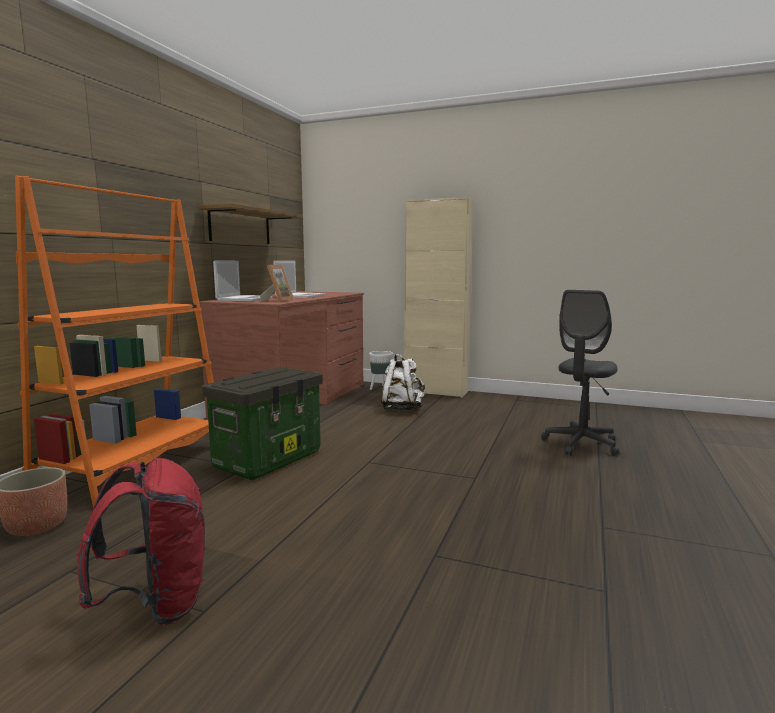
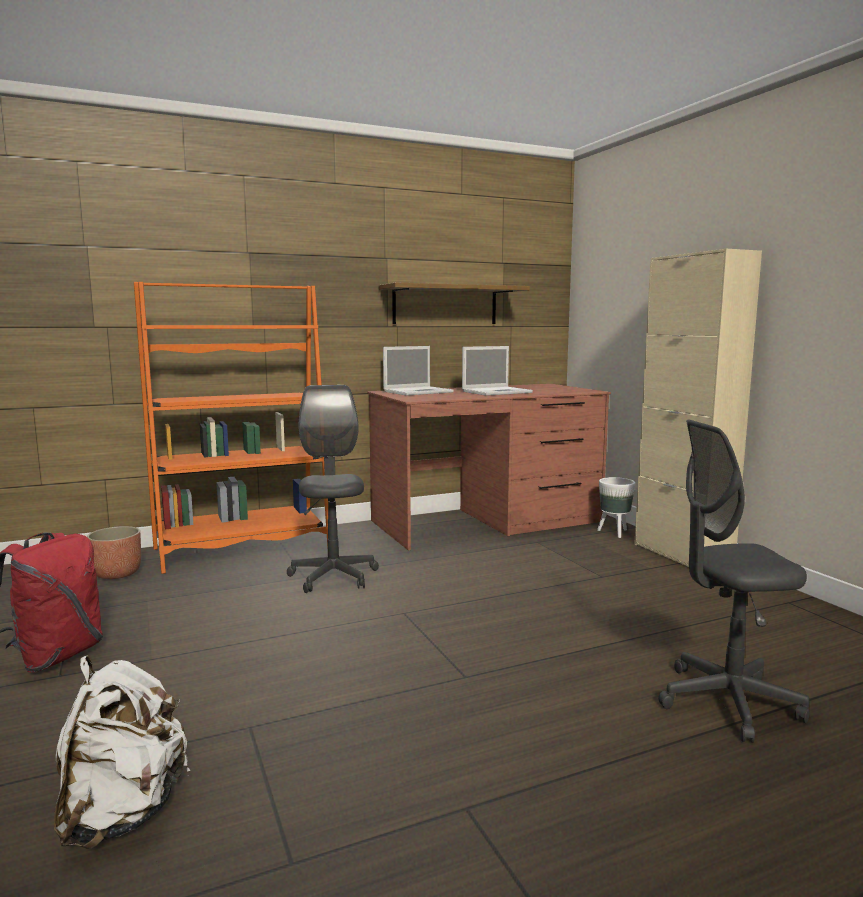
camera: 45 degrees right, 0 degrees up
(269, 459) = (333, 577): storage box -> grey office chair
(278, 300) = (434, 396): picture frame -> none
(402, 409) = (579, 566): white backpack -> white backpack (123, 813)

